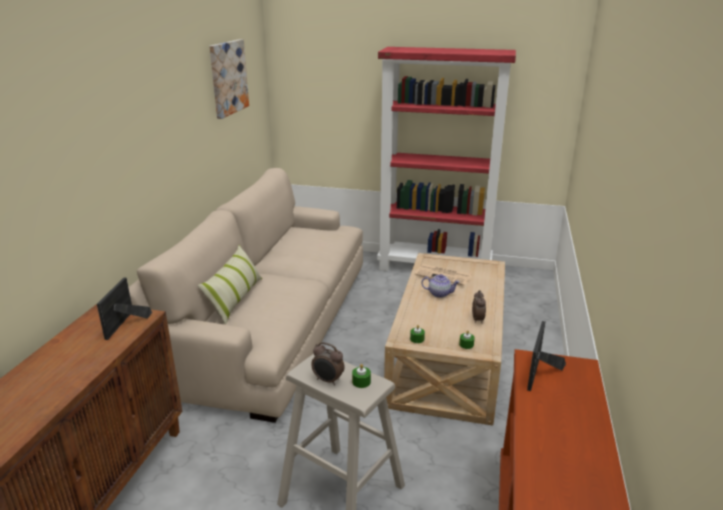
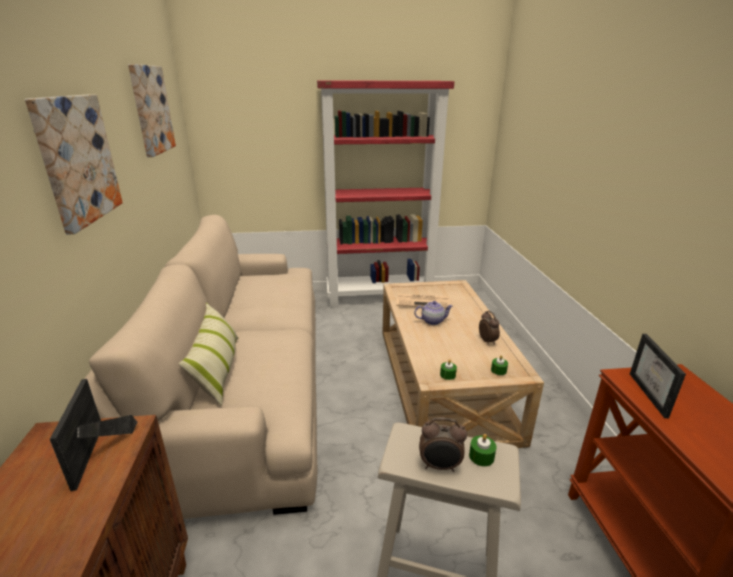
camera: 20 degrees left, 0 degrees up
(153, 128) = (77, 160): none -> picture

